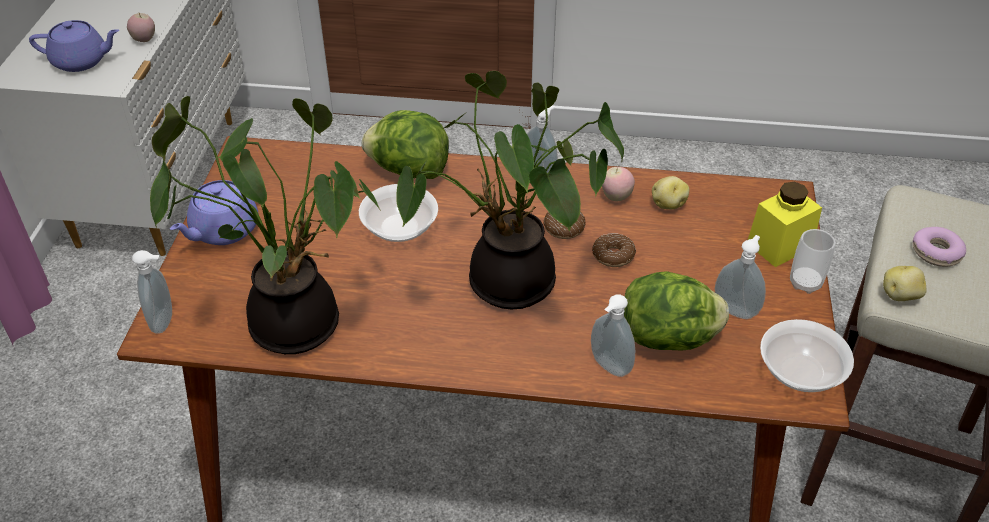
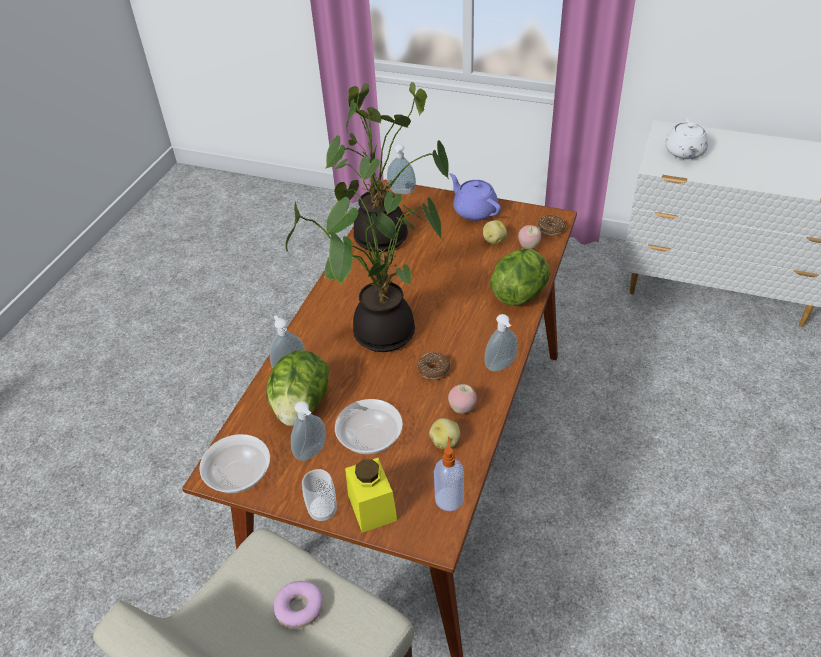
camera: 105 degrees right, 0 degrees up
(81, 61) = (684, 152): purple teapot -> white teapot
(144, 40) = (716, 176): apple -> apple (529, 246)
(399, 228) = (456, 285): bowl -> bowl (369, 438)
(613, 255) = (394, 393): donut -> donut (551, 229)
(737, 192) = (449, 498): none -> soap dispenser
(900, 296) = (262, 552): potato -> potato (493, 240)

